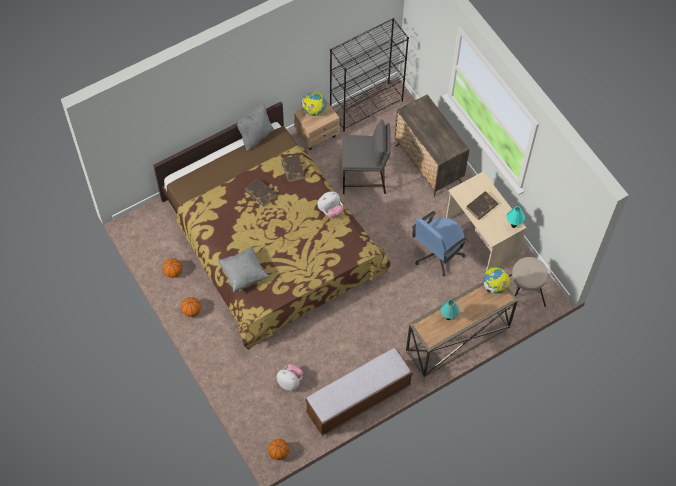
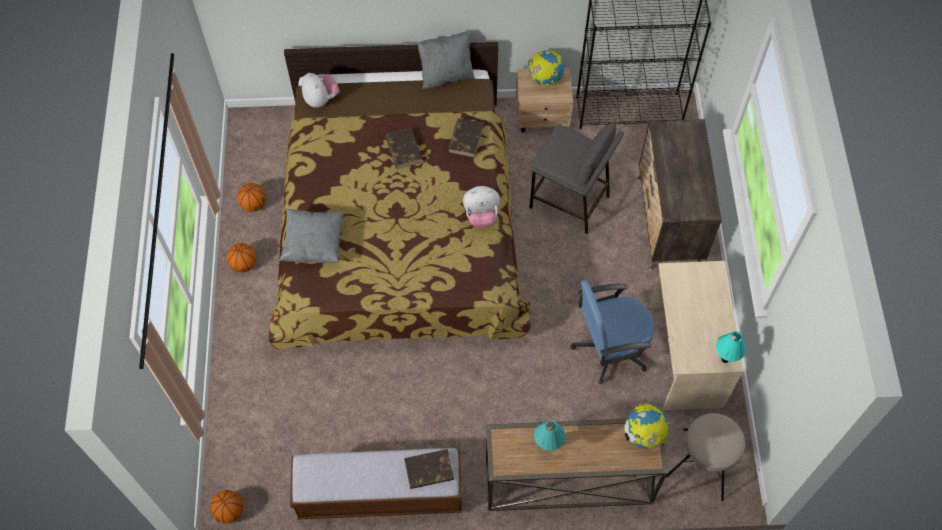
camera: 30 degrees right, 0 degrees up
(290, 381) = (306, 421): plush toy -> plush toy (321, 99)
(481, 206) = (693, 309): brown book -> brown book (428, 470)

